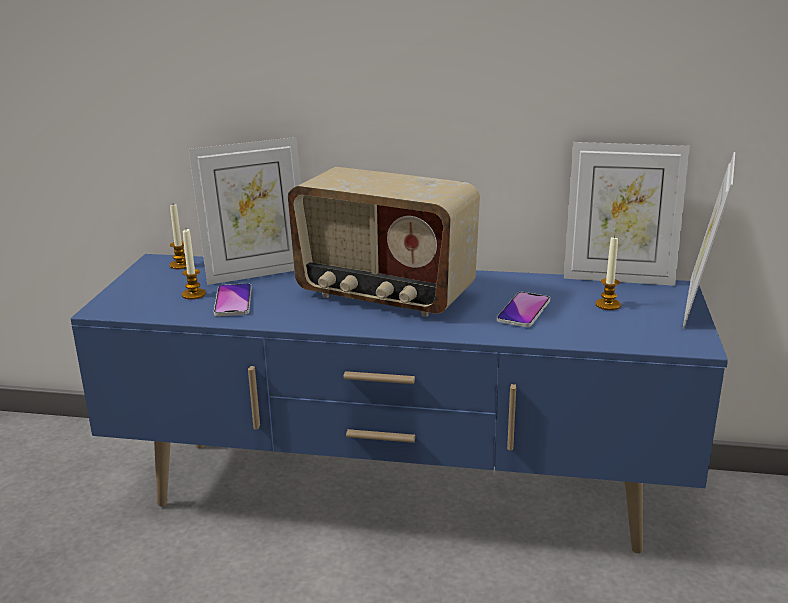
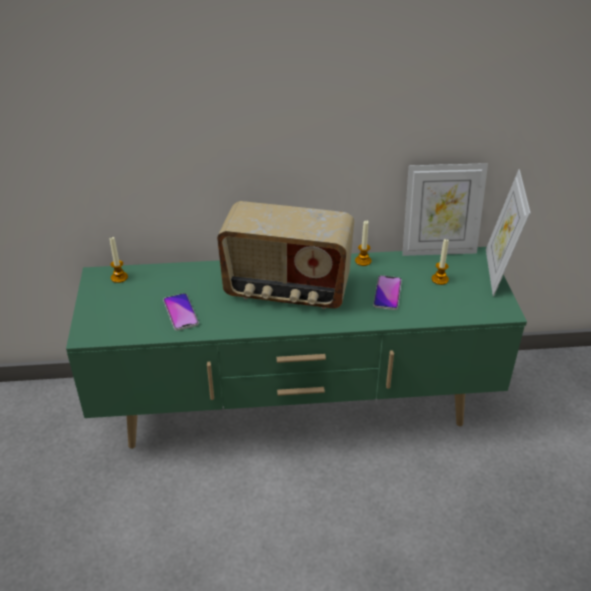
camera: 15 degrees left, 15 degrees up
(193, 294) = (147, 309): candle -> candle (363, 261)
(257, 272) = (182, 278): picture frame -> none
(399, 496) = (296, 409): blue tv stand -> green tv stand

